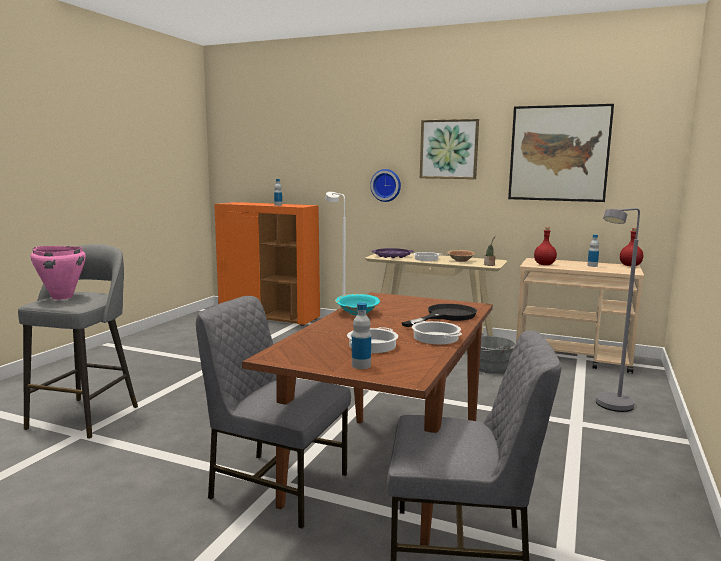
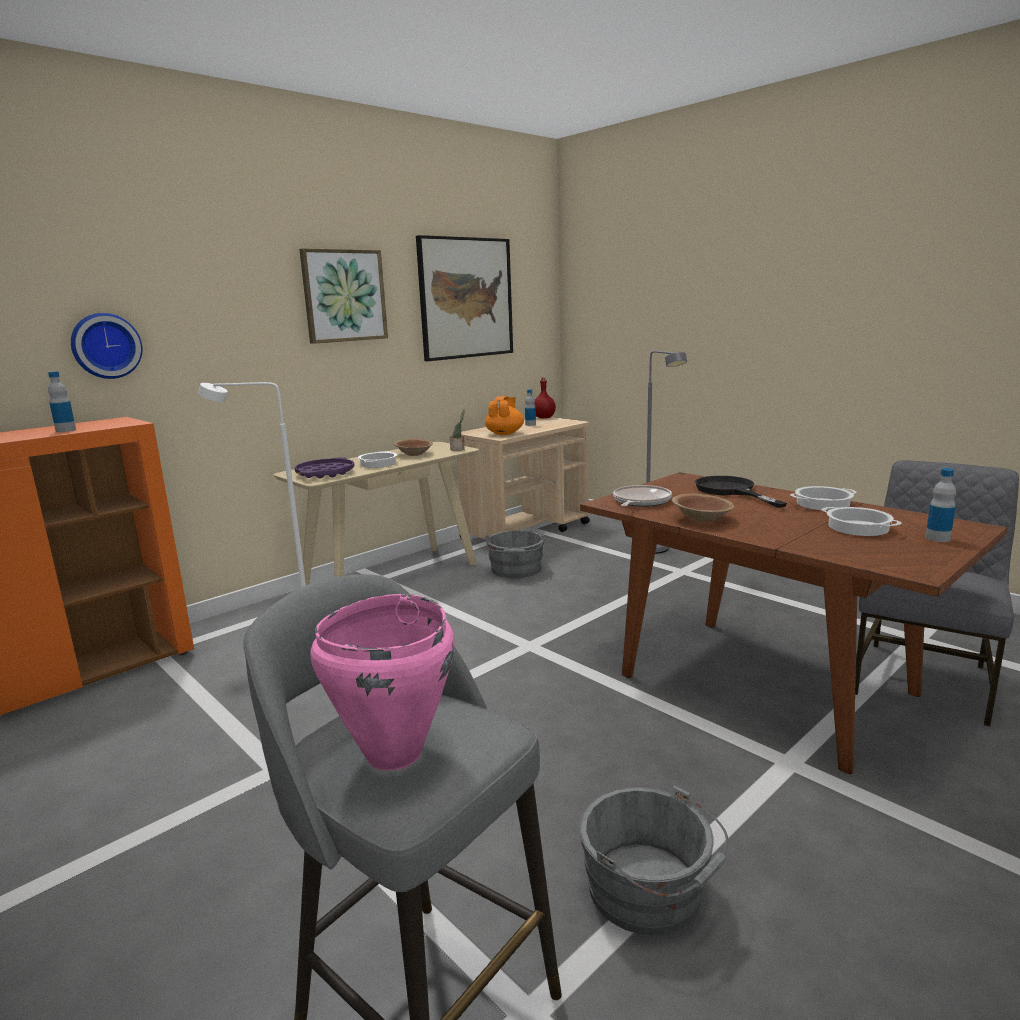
camera: 65 degrees left, 5 degrees up
(150, 450) = (650, 892): none -> grey bucket
(277, 486) = (794, 766): grey chair -> none
(357, 313) = (702, 519): turquoise bowl -> brown bowl
(386, 185) = (256, 361): wall clock -> wall clock (105, 346)
(388, 300) = (640, 501): none -> frying pan
(544, 264) = (505, 434): red bottle -> orange teapot

